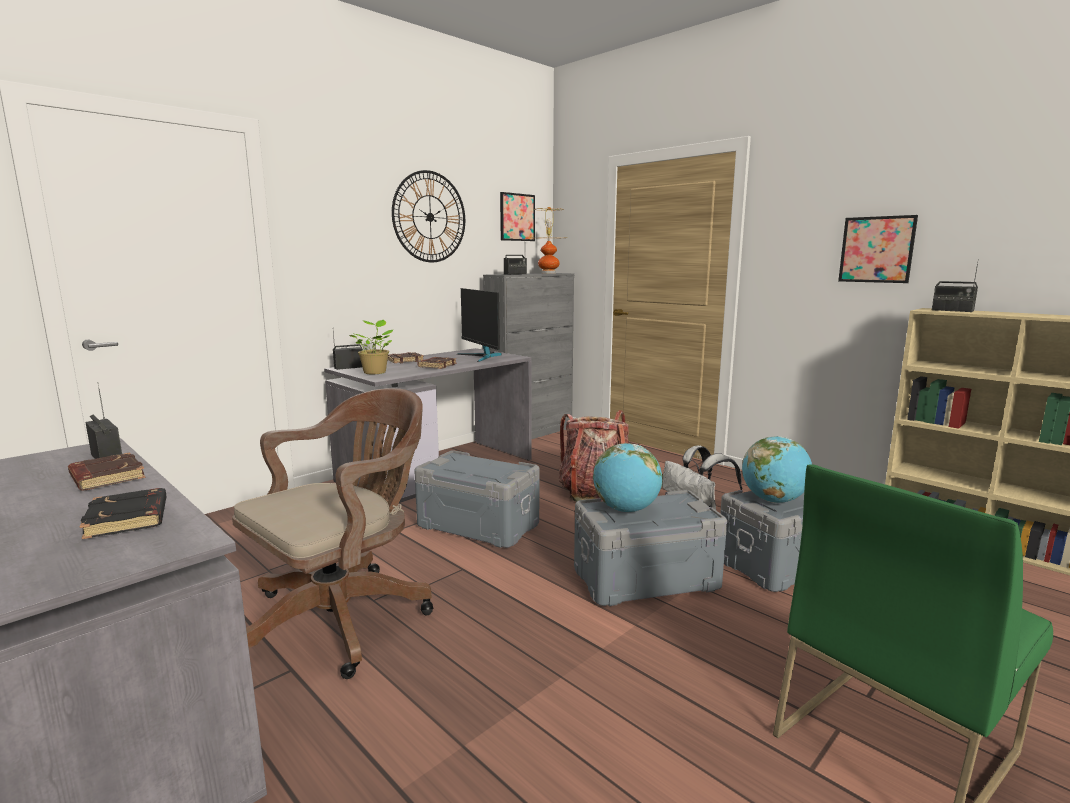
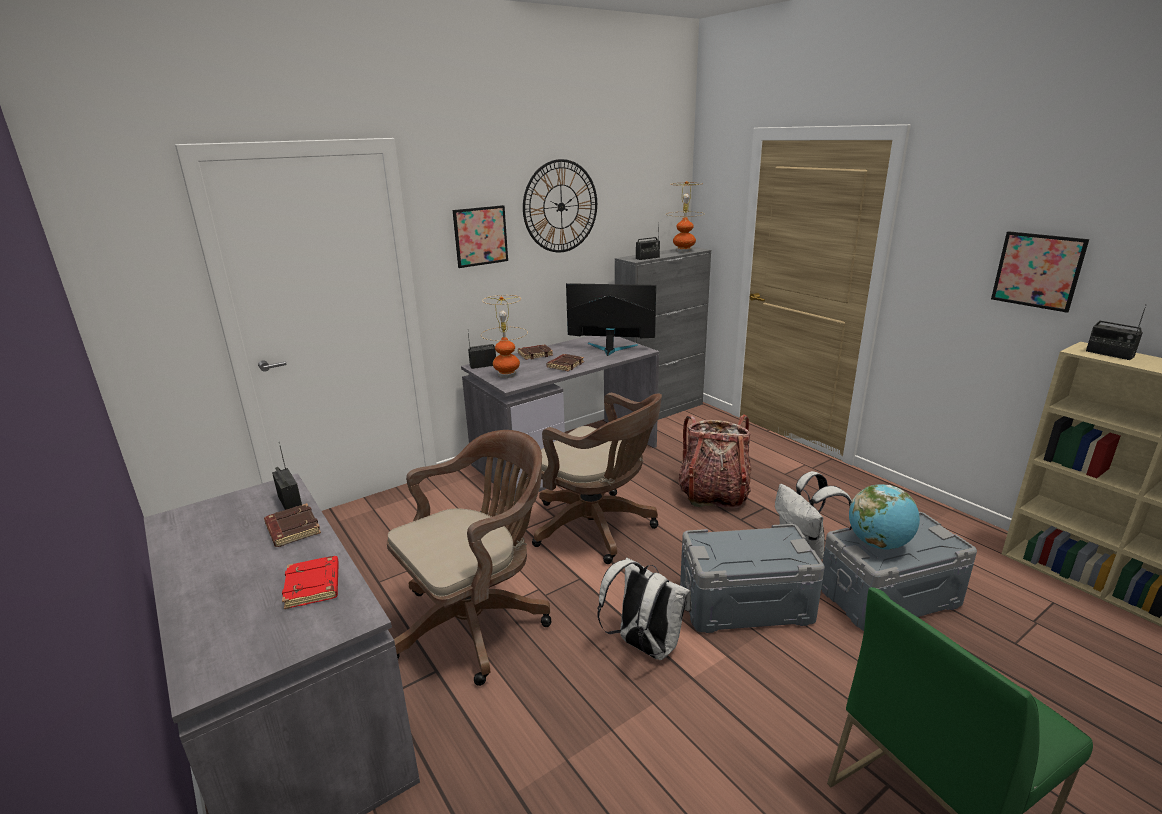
camera: 10 degrees right, 10 degrees up
(129, 519) = (314, 586): black book -> red book
(375, 372) = (507, 375): potted plant -> table lamp
(477, 525) = (597, 528): grey storage box -> brown office chair
(482, 356) = (610, 349): monitor -> monitor turned 120 degrees clockwise
(517, 217) = (652, 192): picture -> picture (480, 236)
(543, 624) = (644, 646): none -> white backpack
(626, 510) = (729, 545): globe -> none

